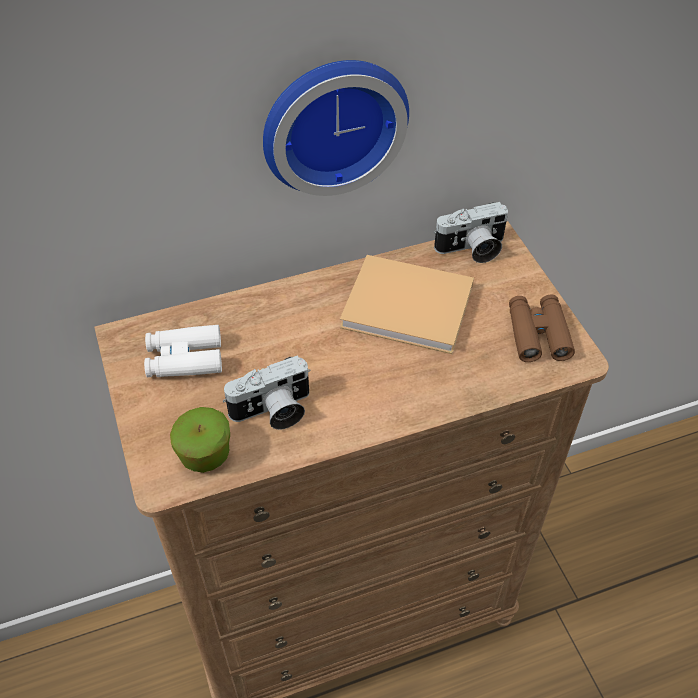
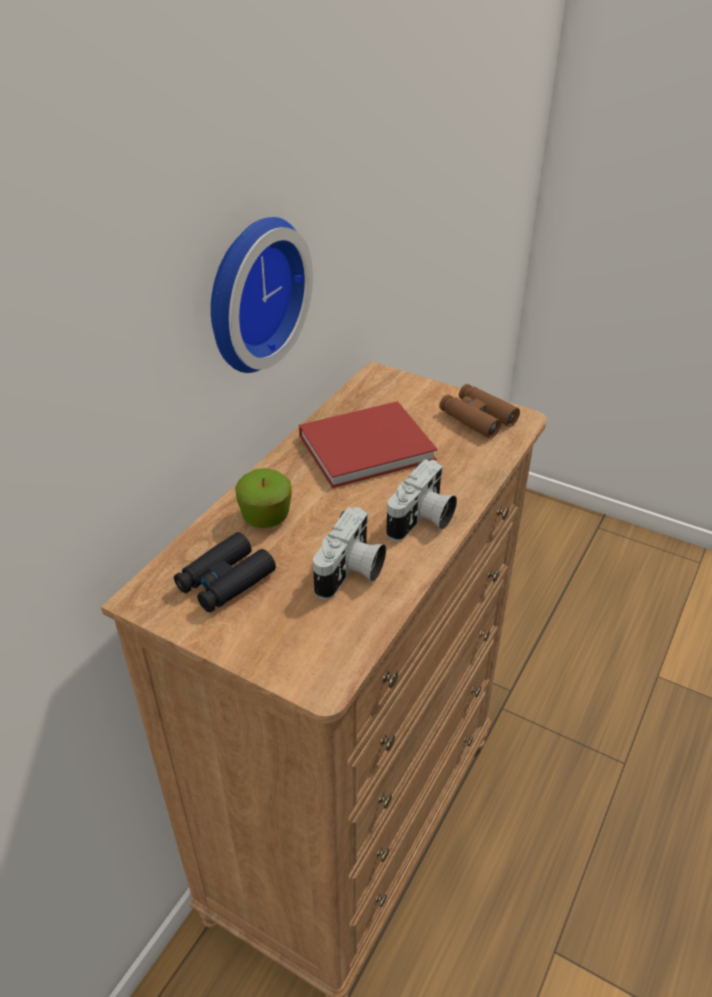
camera: 40 degrees left, 10 degrees down
(184, 359) = (225, 581): white binoculars -> black binoculars
(205, 455) = (334, 638): apple -> apple (266, 517)
(411, 308) = (370, 446): beige book -> red book
(472, 249) = (367, 389): camera -> camera (422, 521)

